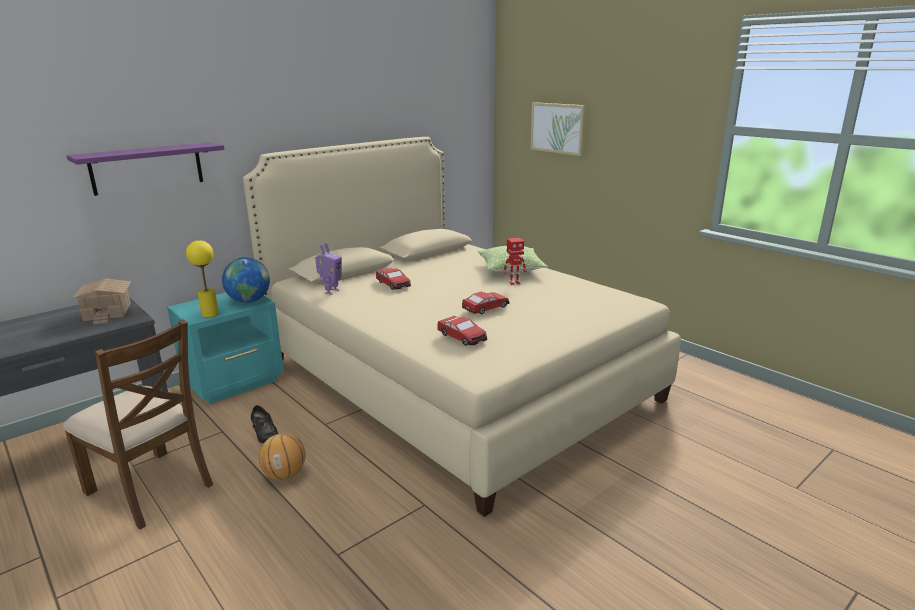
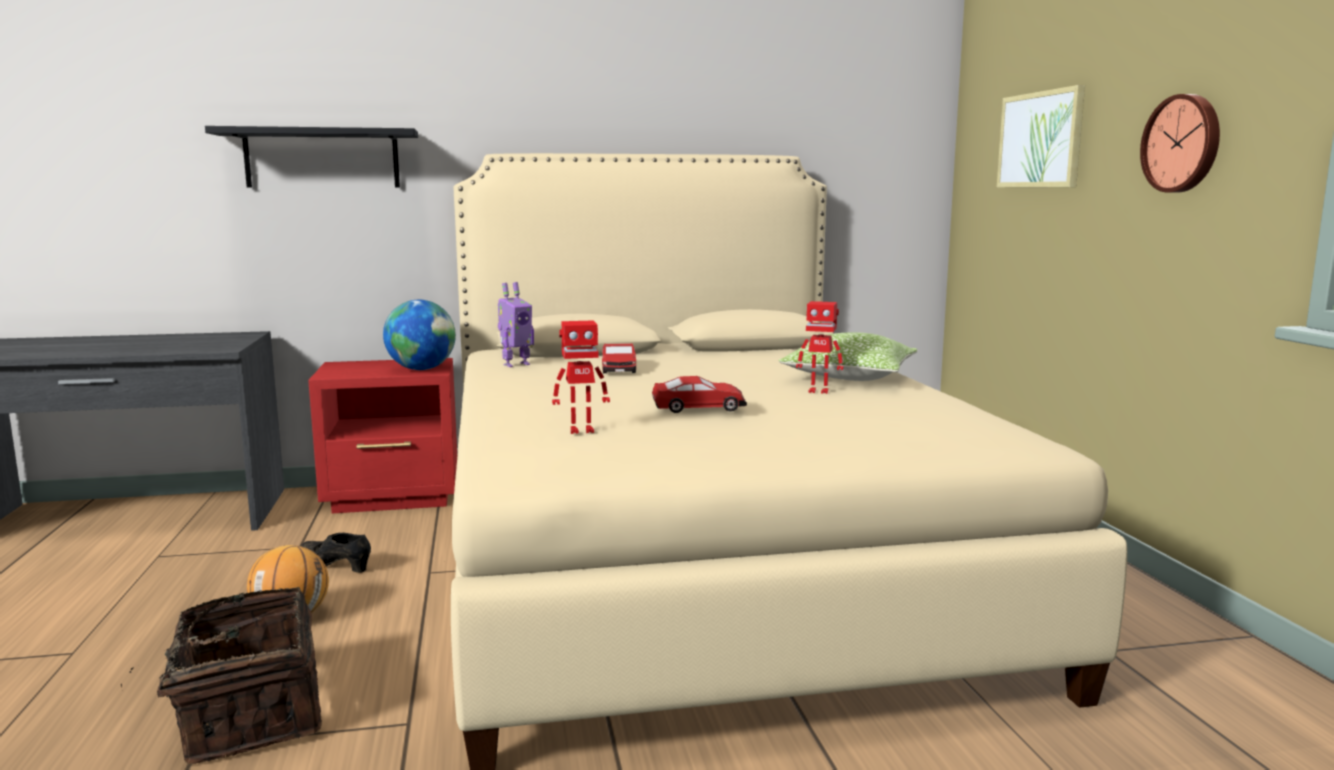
camera: 30 degrees right, 10 degrees down
(106, 312) = (211, 341): toy house -> none
(147, 168) = (322, 158): purple shelf -> black shelf
(151, 488) = (136, 585): brown chair -> none
(210, 314) = (352, 374): yellow table lamp -> none
(236, 382) = (395, 497): turquoise nightstand -> red nightstand
(266, 437) = (336, 567): black shoe -> black shoe turned 120 degrees clockwise
(340, 531) = (248, 714): none -> basket
(462, 337) = (581, 430): toy car -> toy robot
(645, 144) = (1183, 143): none -> wall clock

